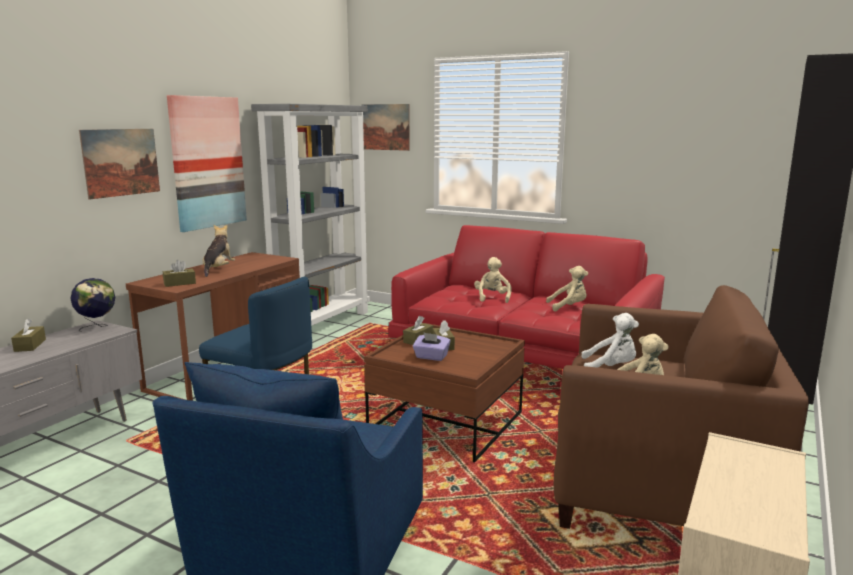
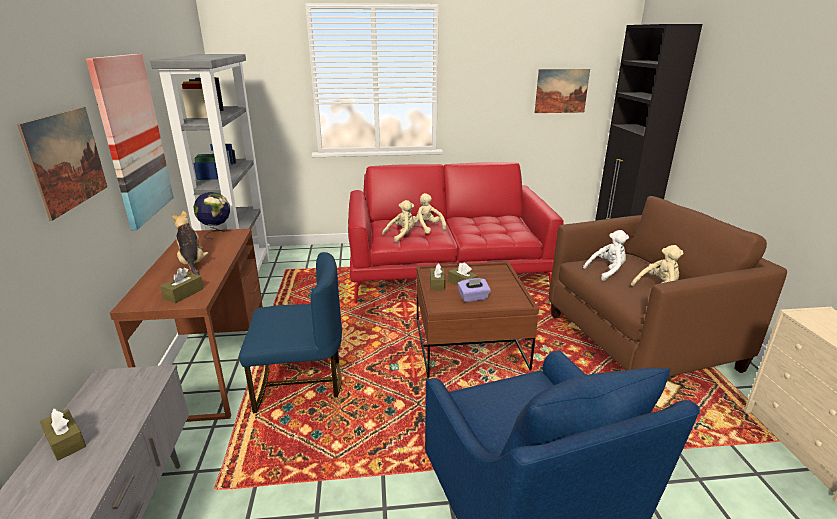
camera: 35 degrees left, 10 degrees up
(97, 327) = (117, 379): globe -> globe (216, 233)
(385, 127) = (254, 74): picture -> picture (561, 91)
(568, 307) = (489, 223): beige plush toy -> beige plush toy (401, 235)

